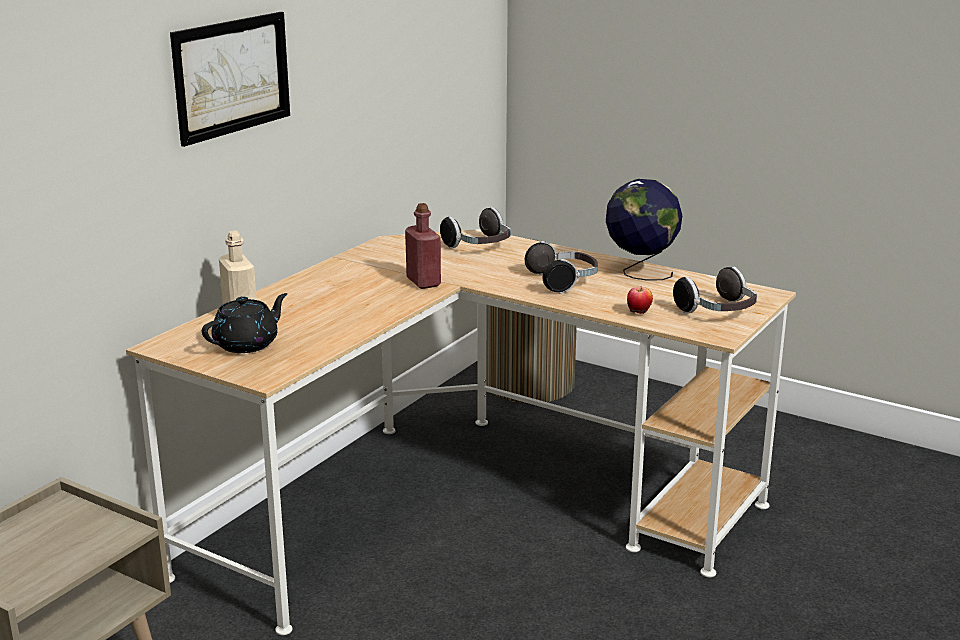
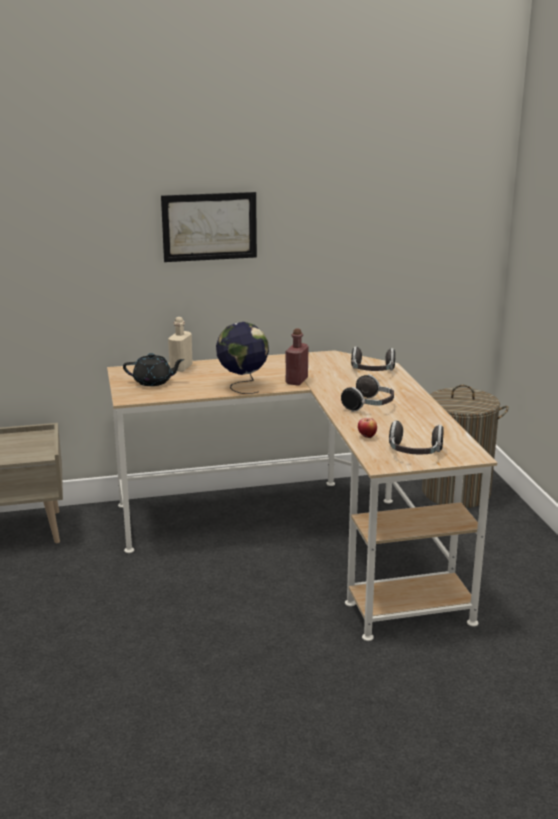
camera: 45 degrees right, 0 degrees up
(640, 272) = (427, 416): globe -> globe (243, 386)

